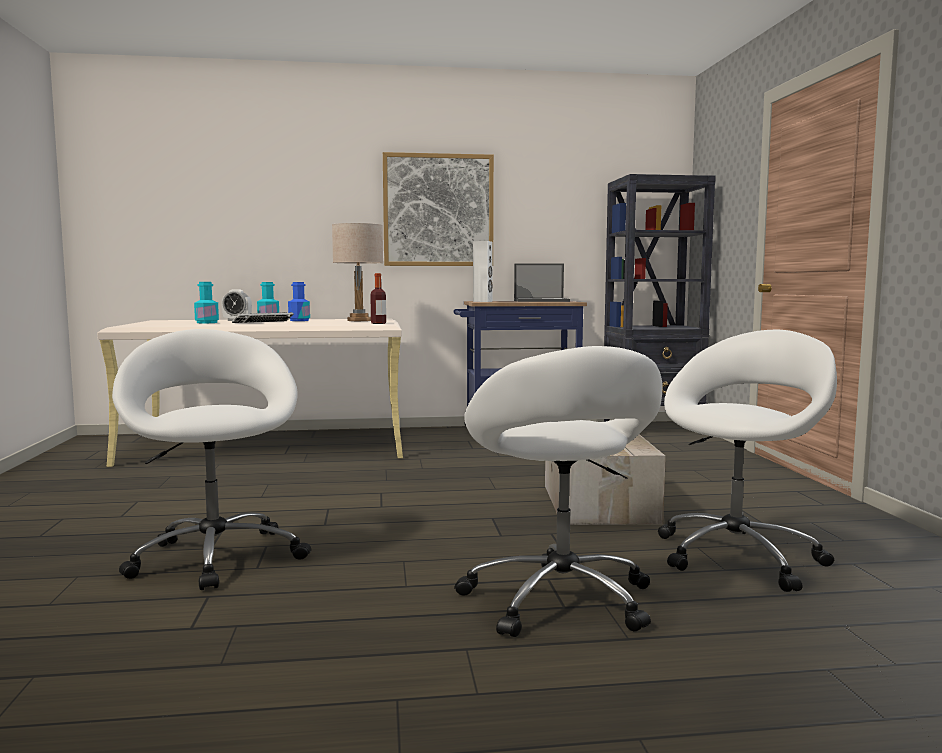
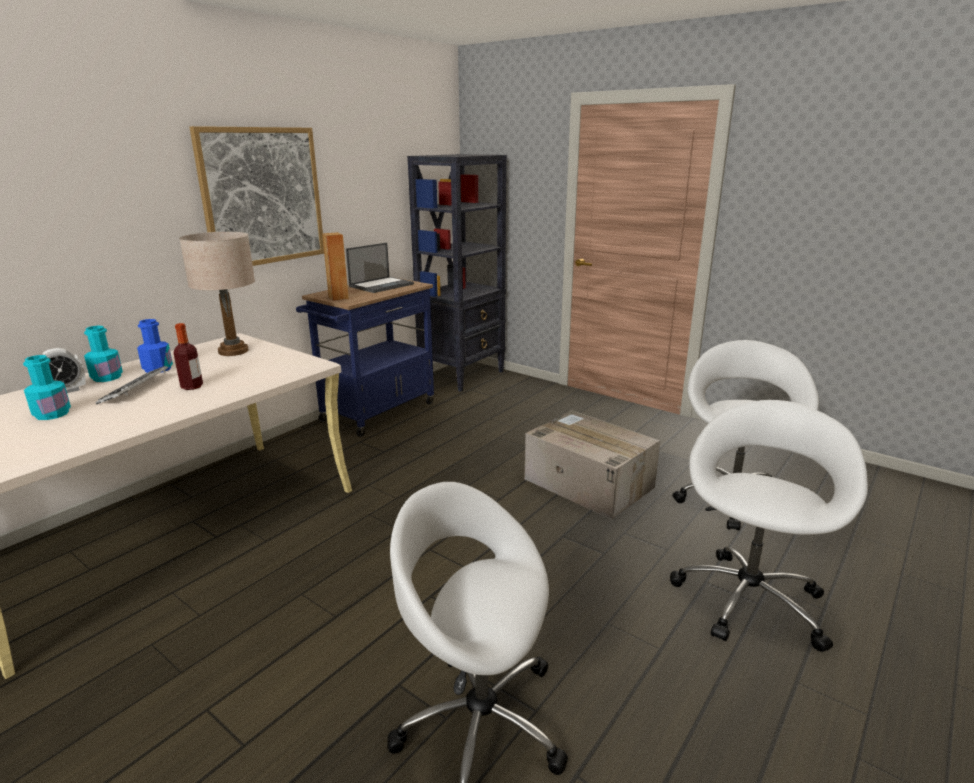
camera: 45 degrees left, 15 degrees up
(378, 323) = (294, 358): bottle -> bottle (192, 387)
(483, 301) = (338, 297): white speaker -> brown speaker
(561, 602) = (749, 600): white office chair -> white office chair turned 90 degrees counterclockwise

